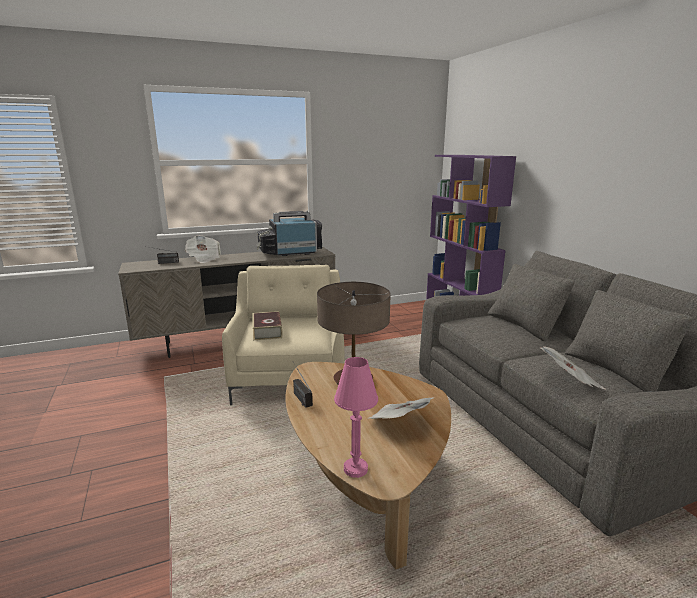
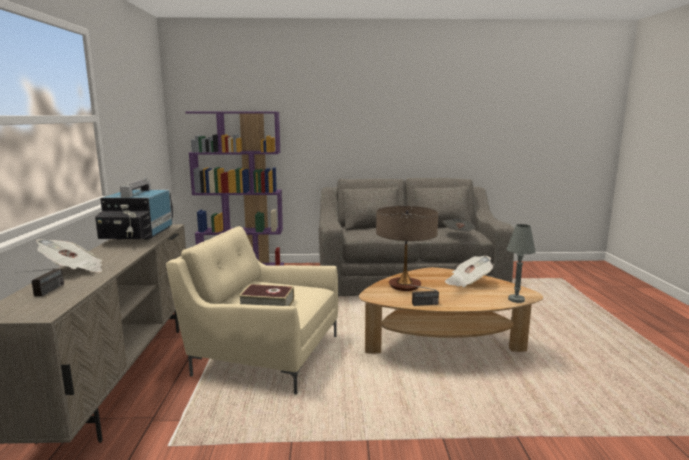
camera: 70 degrees left, 5 degrees down
(355, 469) = (516, 299): pink table lamp -> grey table lamp

